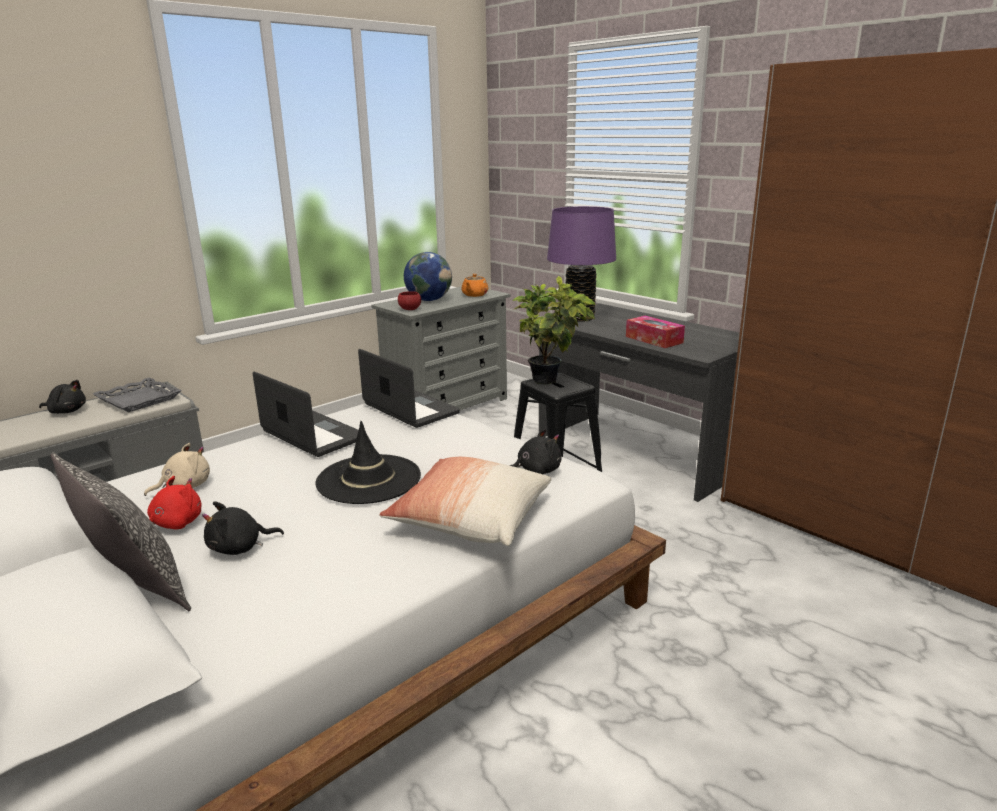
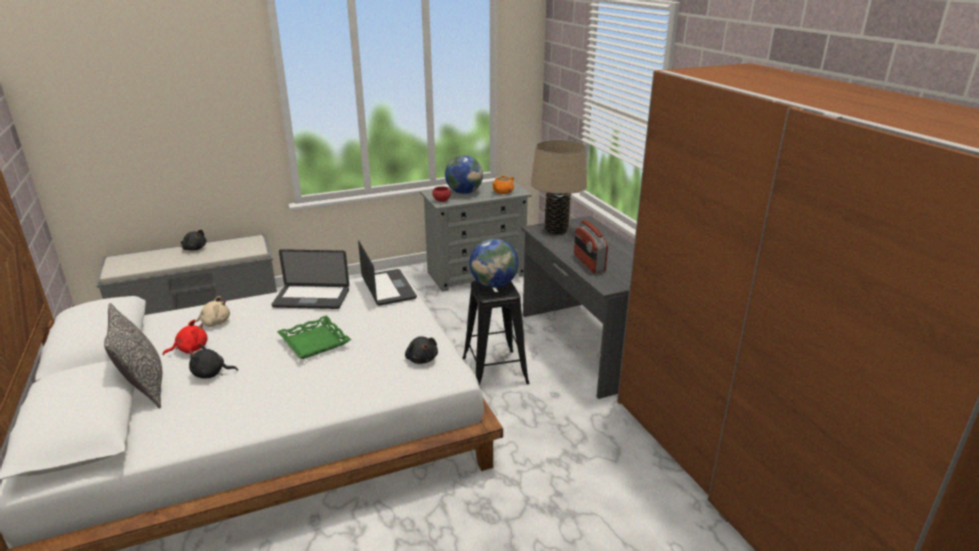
camera: 20 degrees right, 5 degrees up
(138, 400) = (238, 247): grey tray -> none
(313, 435) = (311, 298): laptop -> laptop turned 120 degrees clockwise
(368, 479) = (314, 342): black hat -> green tray
(470, 520) = (348, 386): pillow -> none
(535, 471) = (421, 359): black plush toy -> black plush toy turned 60 degrees clockwise
(552, 381) = (494, 284): potted plant -> globe
(579, 318) = (556, 230): purple table lamp -> beige table lamp
(654, 339) = (588, 263): tissue box -> radio

